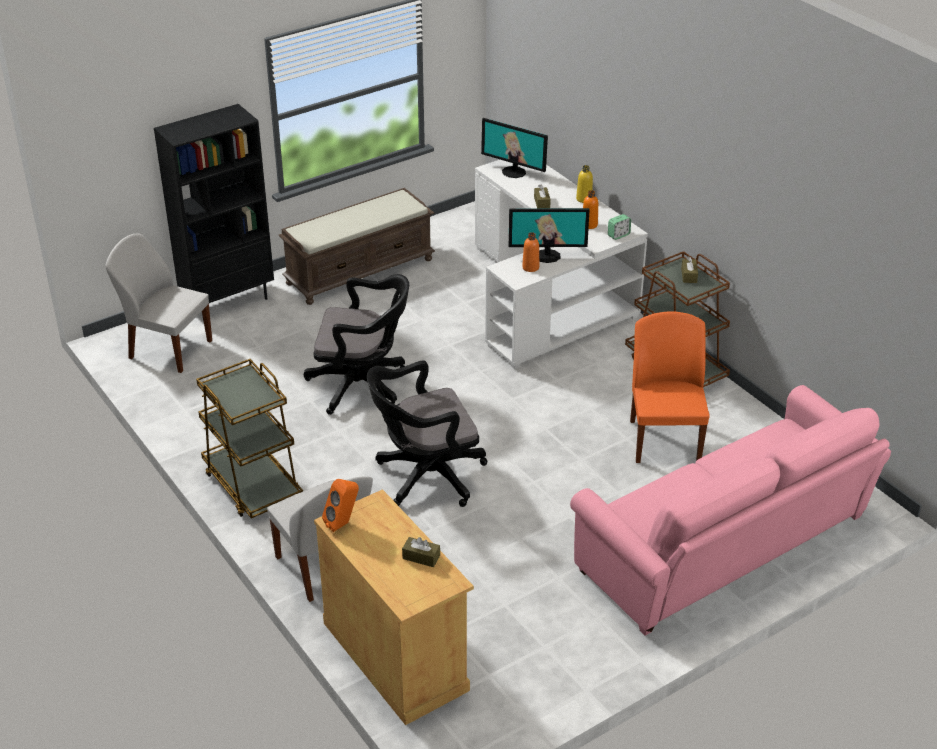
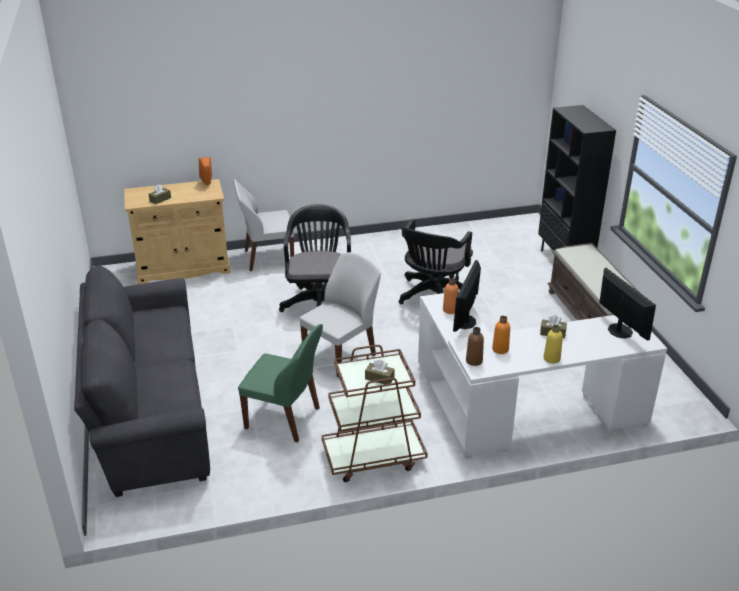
camera: 110 degrees right, 5 degrees down
(168, 349) = (512, 236): white chair -> white chair (341, 355)
(252, 485) = (354, 247): brown cart -> none
(514, 172) = (619, 331): monitor -> monitor turned 105 degrees clockwise
(618, 235) = (474, 361): alarm clock -> brown bottle
(664, 439) = (284, 419): orange chair -> green chair
(727, 548) = (149, 410): pink sofa -> grey sofa

